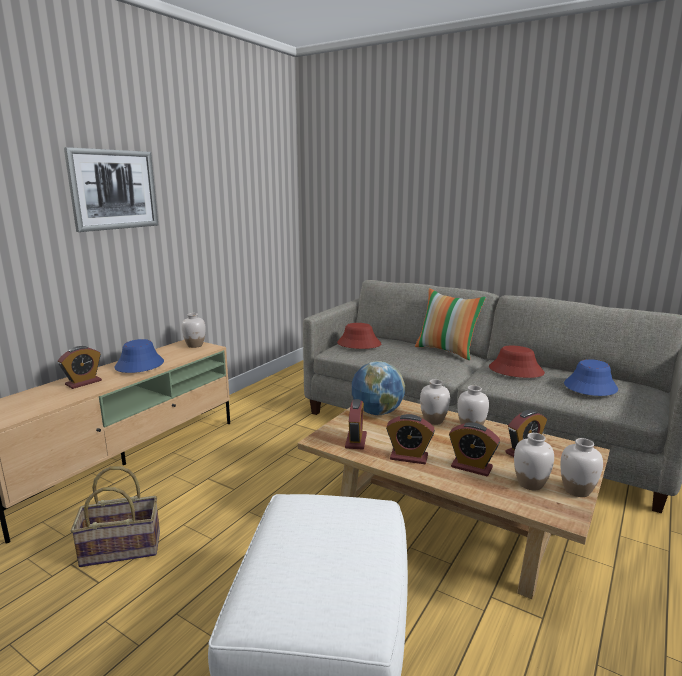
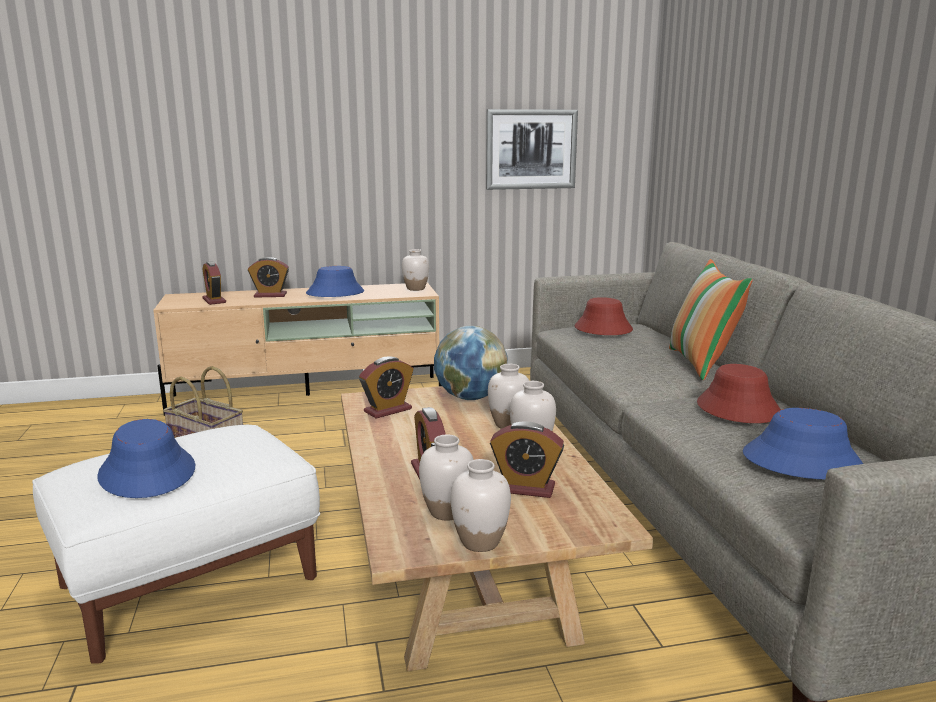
camera: 45 degrees right, 0 degrees up
(114, 189) = (346, 100): picture -> picture (531, 149)
(332, 567) = (148, 472): none -> blue hat
(409, 457) = (396, 440): alarm clock -> alarm clock (214, 300)

